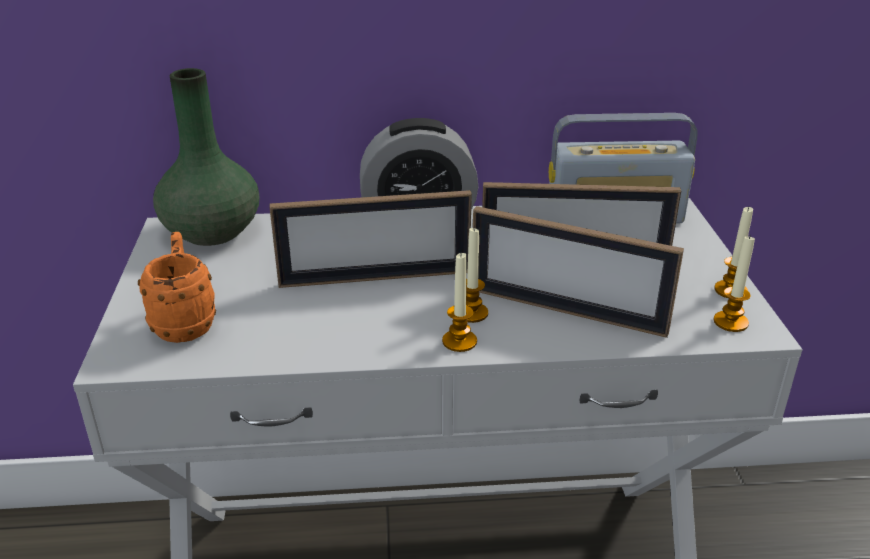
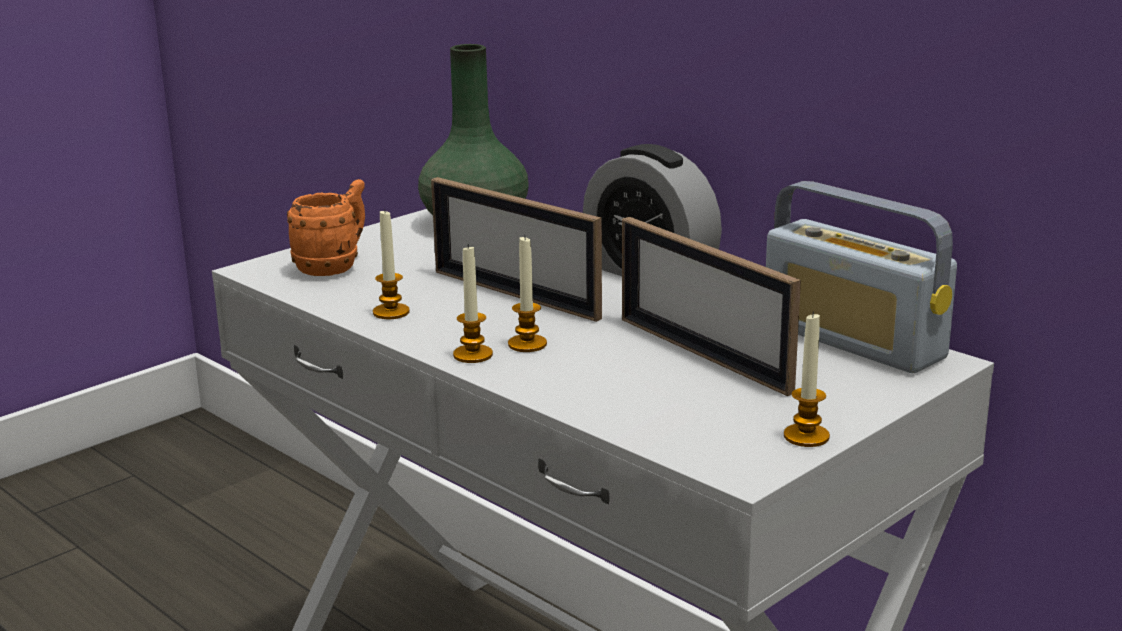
camera: 50 degrees right, 10 degrees down
(566, 311) = (606, 377): picture frame -> none
(730, 322) = (734, 453): candle -> candle (391, 312)

